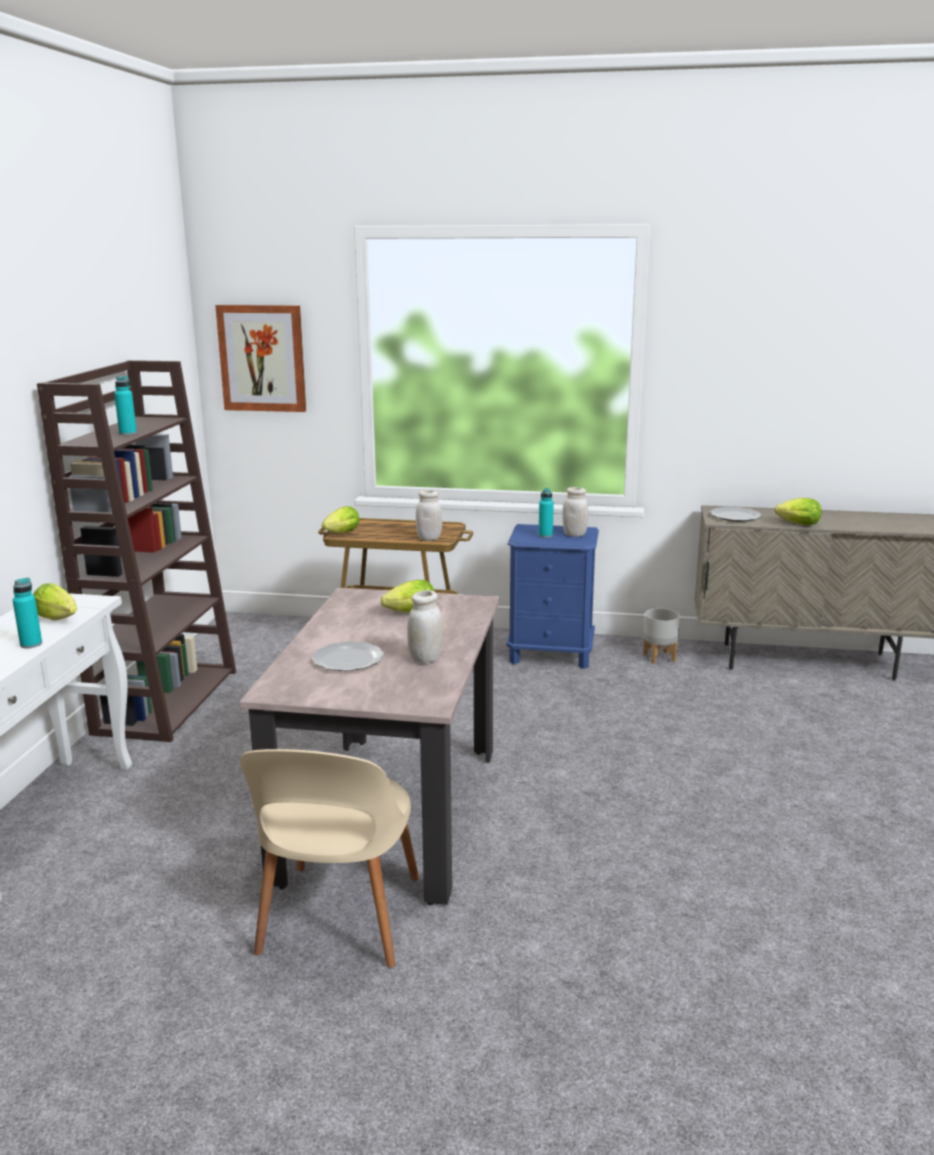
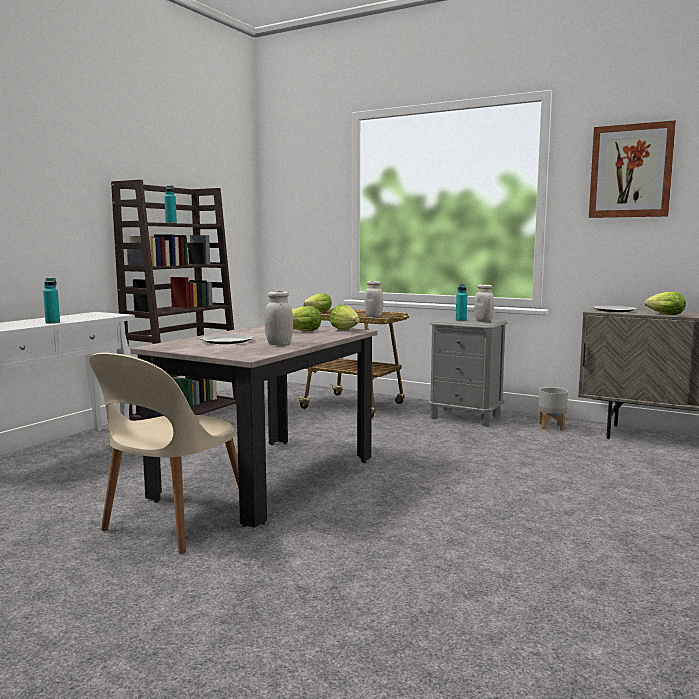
camera: 20 degrees right, 10 degrees down
(59, 619) = (85, 318): lettuce -> lettuce (346, 330)
(262, 358) = (294, 204): picture -> picture (631, 171)
(551, 654) = (465, 417): blue nightstand -> grey nightstand

